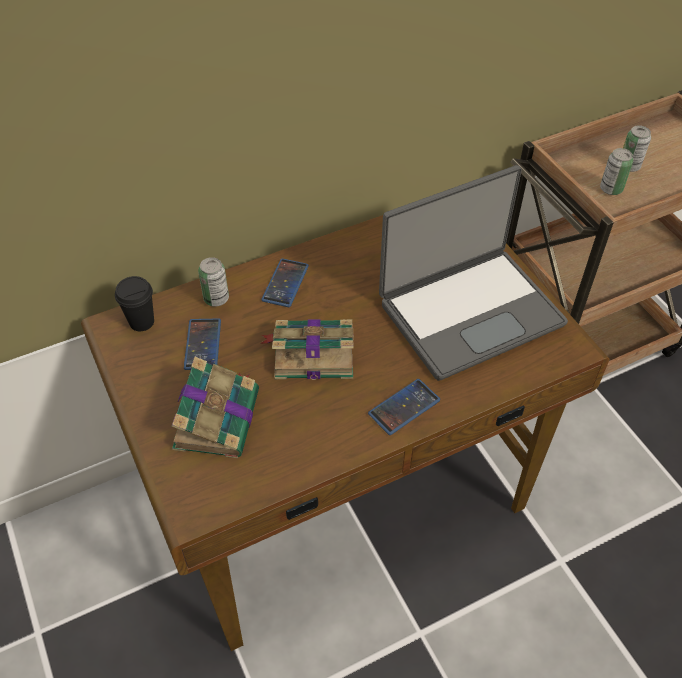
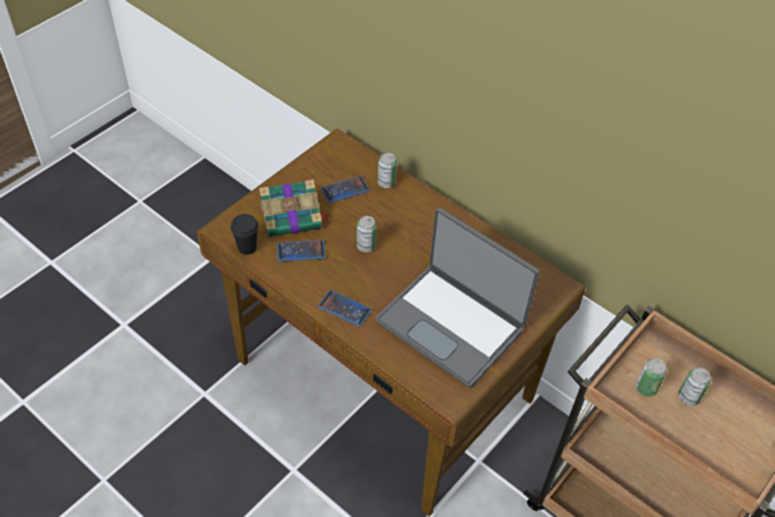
camera: 65 degrees right, 0 degrees up
(142, 322) = (348, 155): black cup -> black cup (247, 247)
(285, 283) = (420, 213): phone -> phone (301, 251)
(311, 353) = (366, 246): book -> can

